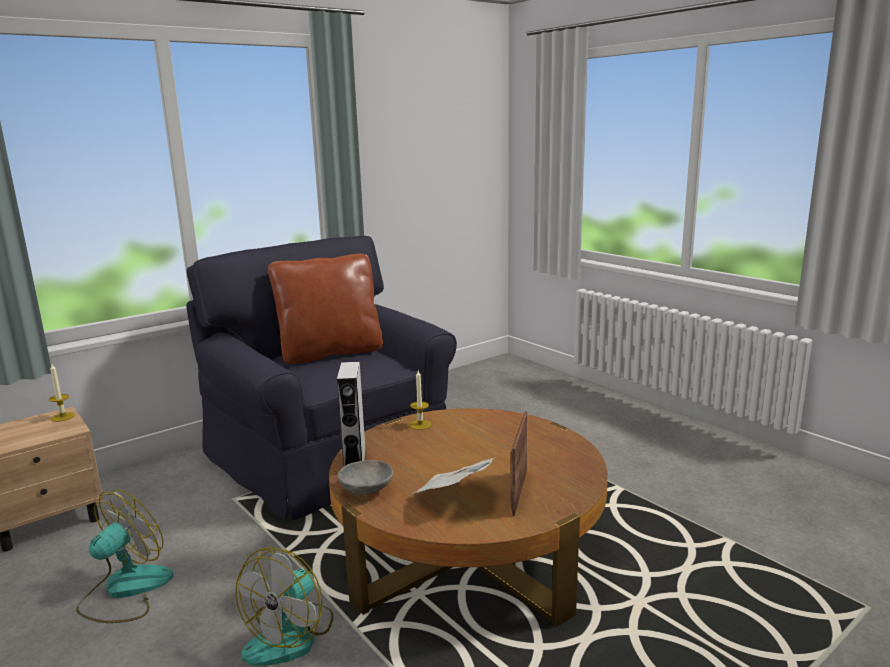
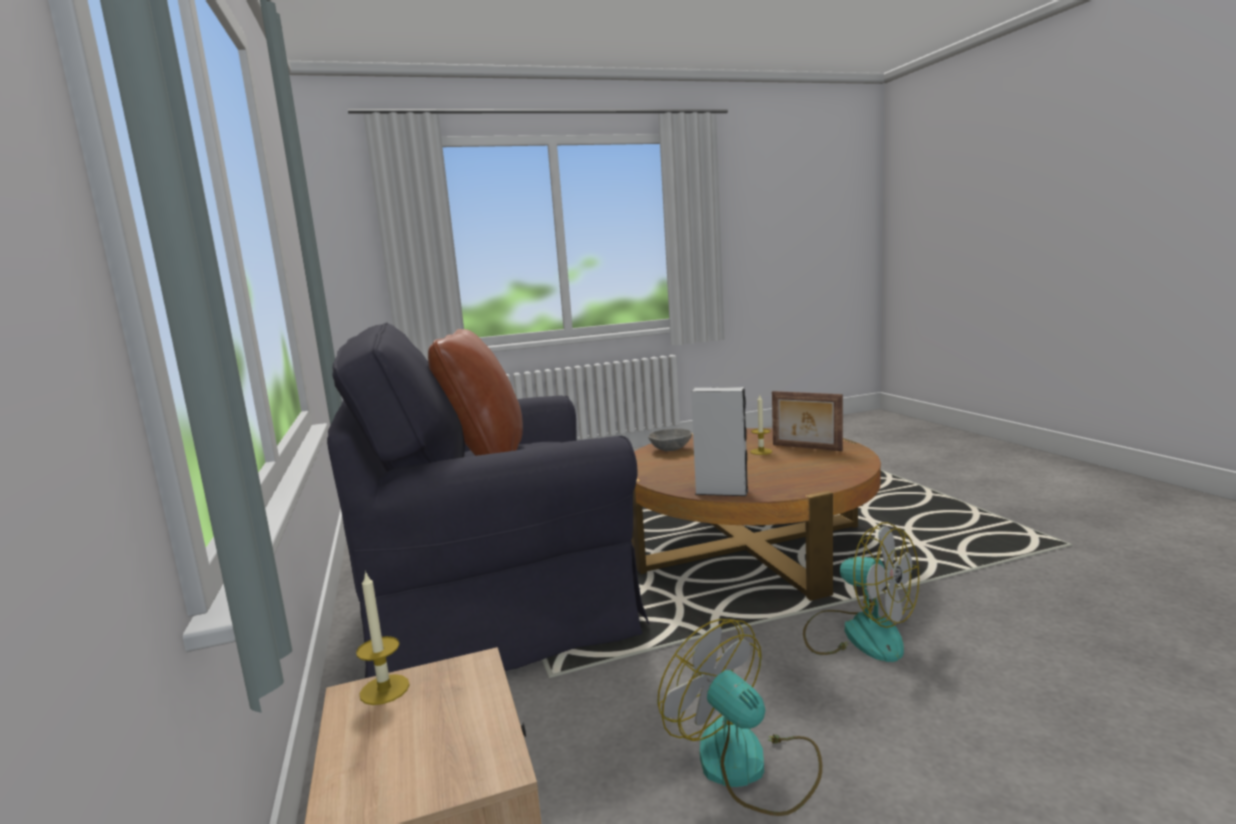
camera: 70 degrees left, 5 degrees down
(367, 491) = (785, 488): grey bowl -> grey bowl (671, 449)
(420, 425) = (654, 468): candle -> candle (761, 451)
(454, 496) = (805, 463): newspaper -> none

